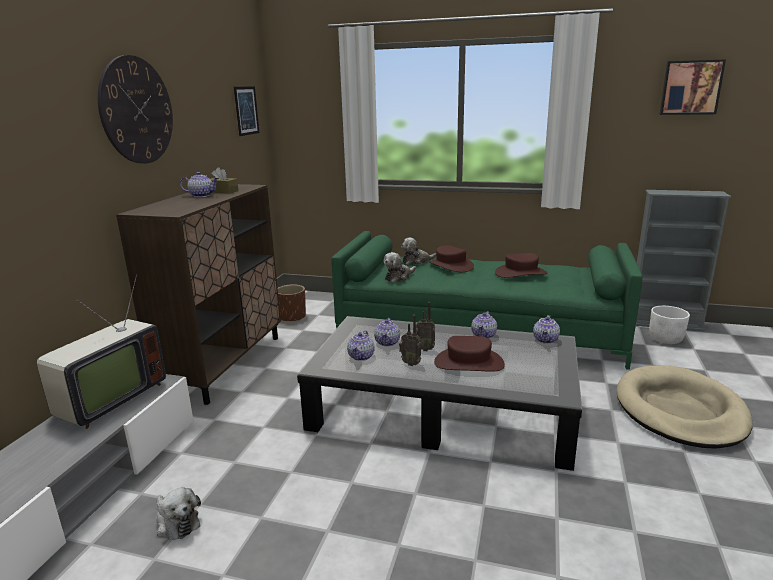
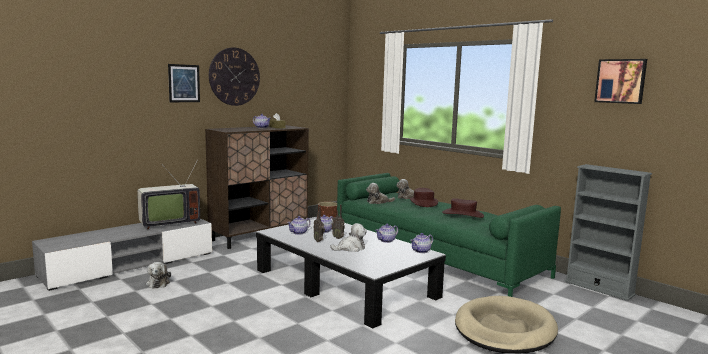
camera: 30 degrees right, 10 degrees down
(246, 110) = (326, 84): picture -> picture (184, 83)
(468, 363) = (350, 248): brown hat -> plush toy
(665, 339) = (579, 296): white planter -> none

